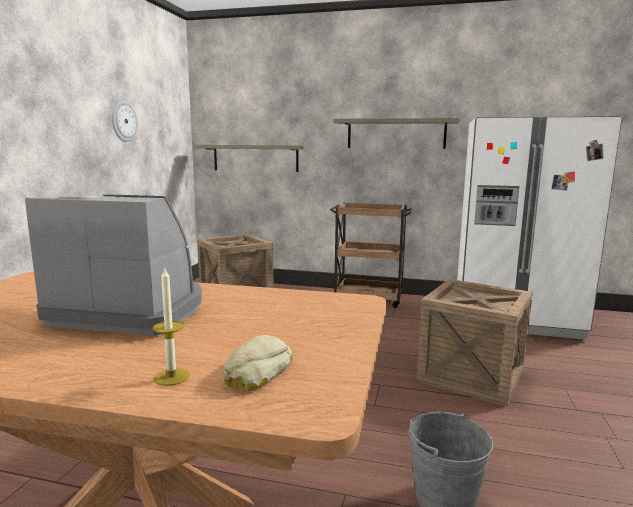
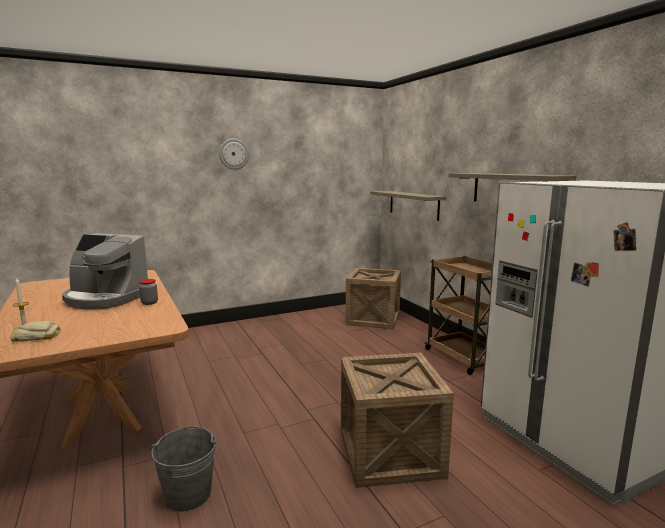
camera: 50 degrees right, 0 degrees up
(123, 121) = (298, 176): wall clock -> wall clock (234, 154)
(130, 311) = (105, 298): coffee machine -> coffee machine turned 135 degrees clockwise
(223, 294) = (149, 303): none -> jar

